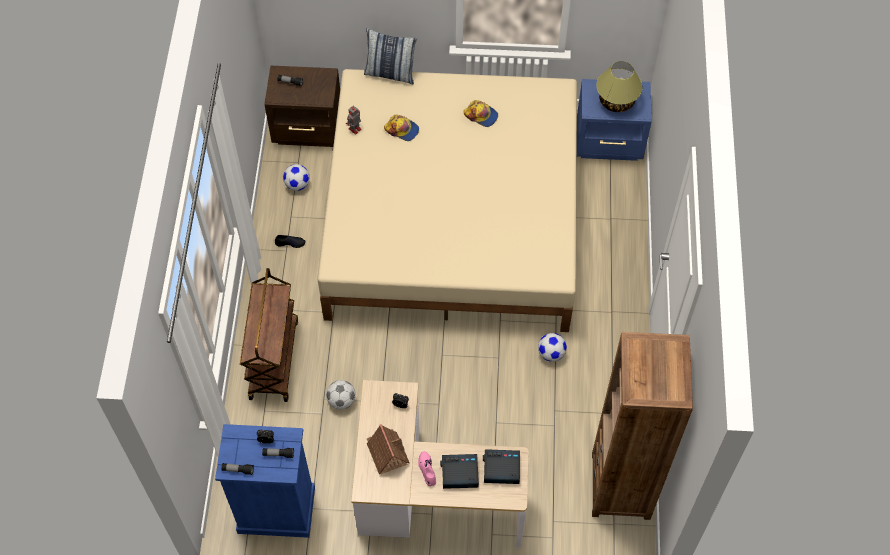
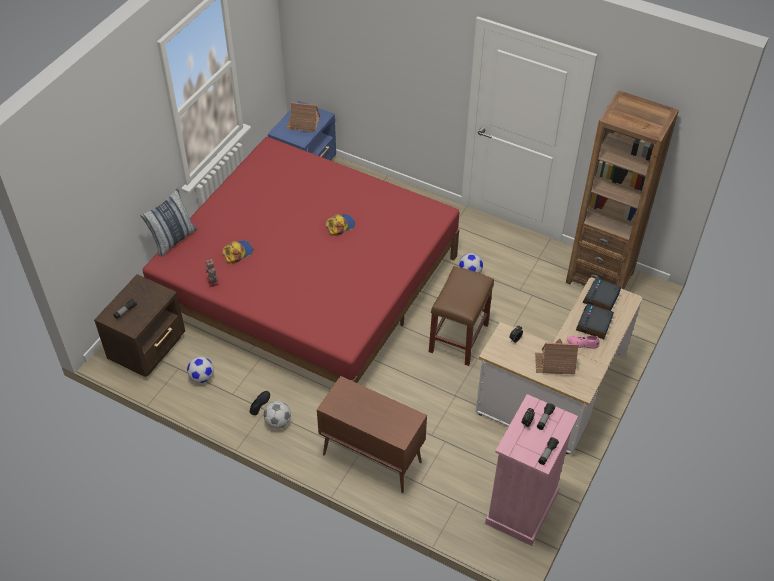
camera: 65 degrees left, 10 degrees down
(273, 358) = (371, 458): brown cart -> brown cabinet
(276, 510) = (522, 508): blue dresser -> pink dresser
(341, 400) = (440, 422): football -> football (278, 422)
(453, 217) = (308, 284): beige bed -> red bed
(457, 376) = (458, 337): none -> brown stool
(481, 115) = (260, 200): cap -> cap (340, 226)
(616, 102) = (303, 124): table lamp -> toy house

